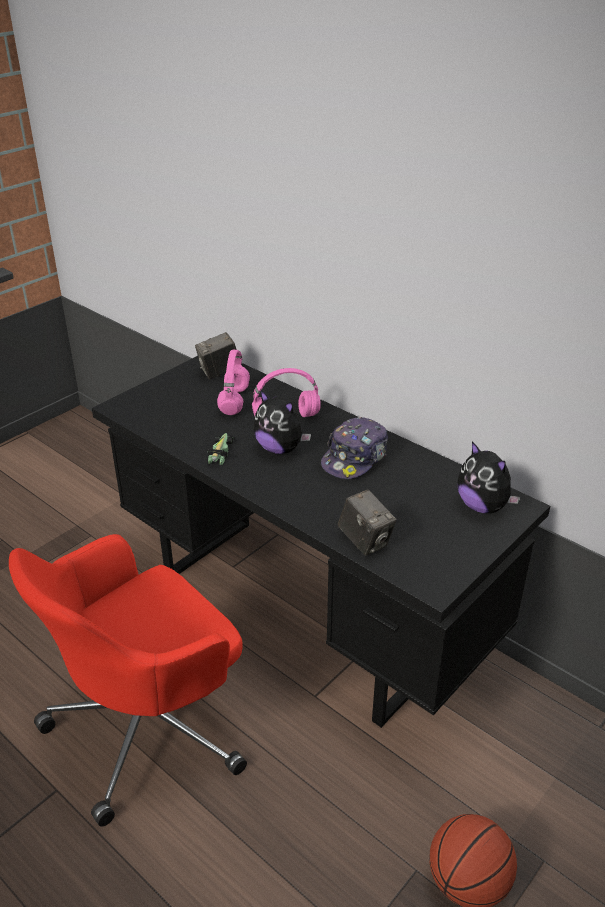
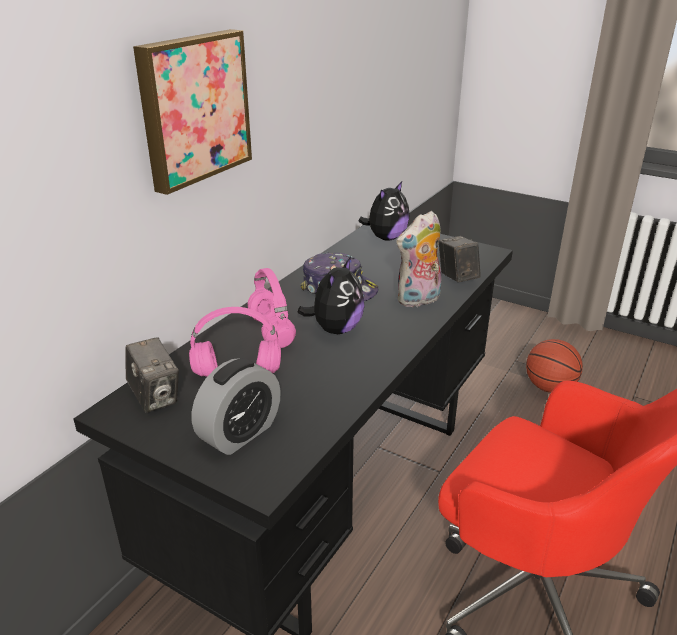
camera: 100 degrees left, 5 degrees down
(166, 400) = (240, 433): none -> alarm clock
(220, 452) = (354, 366): toy car -> none
(319, 503) = (419, 300): none -> plush toy
(326, 231) = (193, 108): none -> picture
(365, 541) = (457, 278): camera -> camera turned 60 degrees counterclockwise

